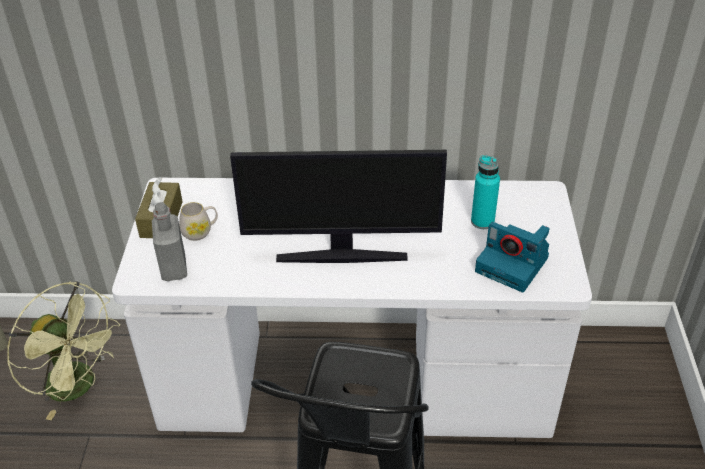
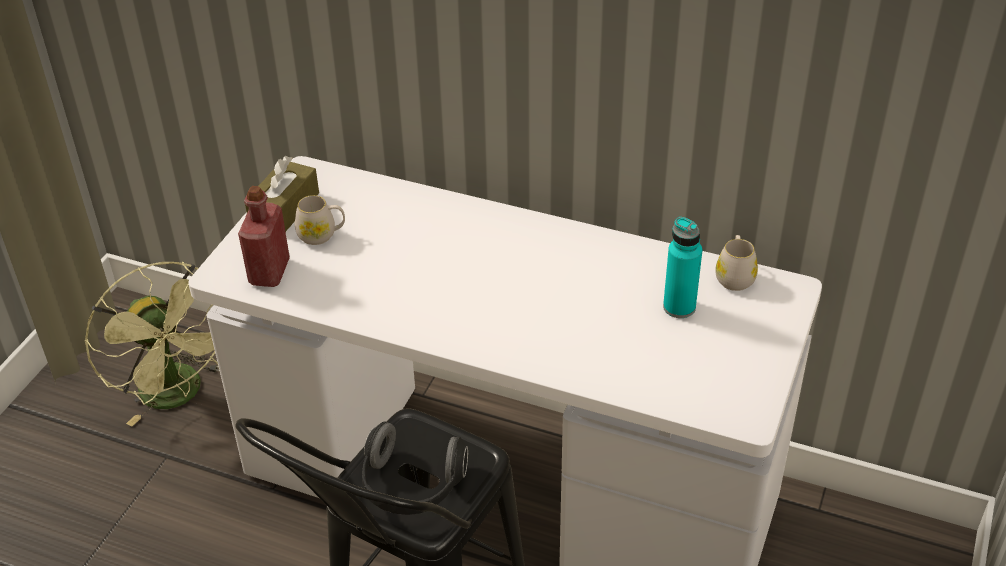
camera: 20 degrees right, 0 degrees up
(174, 268) = (269, 272): grey bottle -> red bottle
(341, 255) = (475, 305): monitor -> none
(360, 399) = (411, 487): none -> headphones
(507, 192) = (734, 276): none -> white mug
(513, 265) = (688, 373): camera -> none

